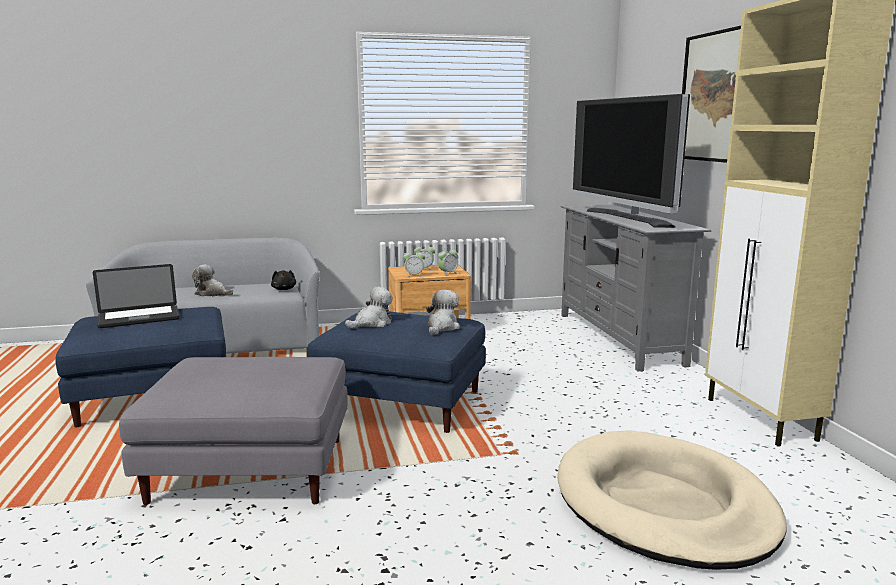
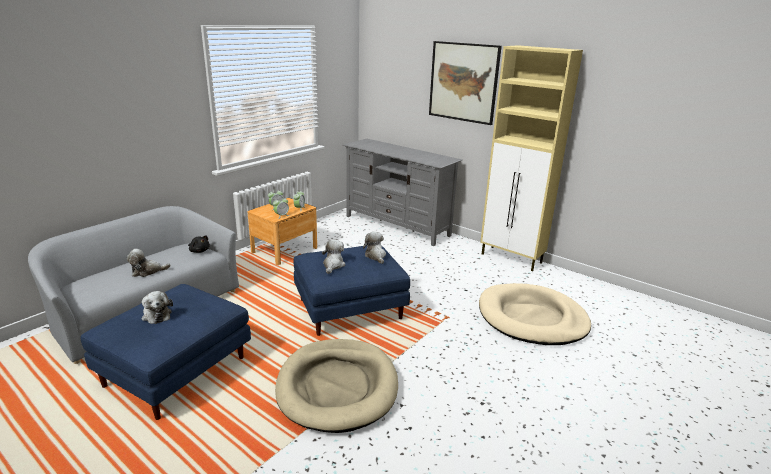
camera: 40 degrees left, 10 degrees up
(139, 318) = (156, 314): laptop -> plush toy
(253, 469) = (337, 387): grey ottoman -> beige dog bed
(628, 218) = (406, 154): television -> none

